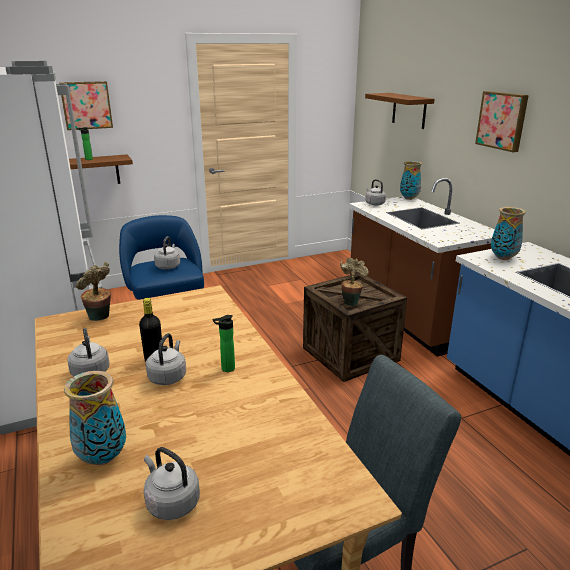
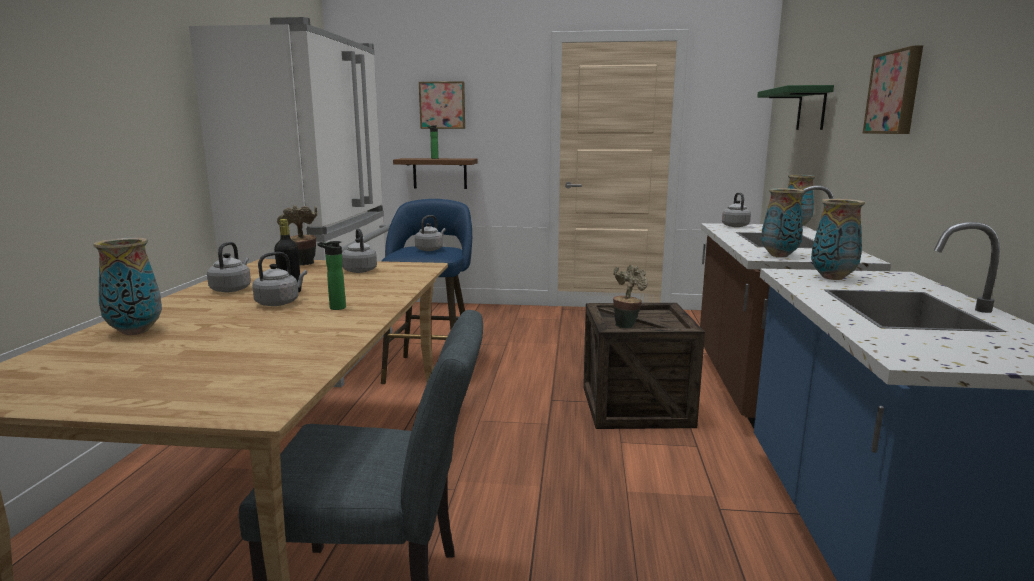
camera: 30 degrees right, 10 degrees down
(171, 502) = (121, 365): grey kettle -> grey kettle (359, 270)
(409, 110) = (811, 109): brown shelf -> green shelf
(447, 238) = (779, 255): none -> vase

